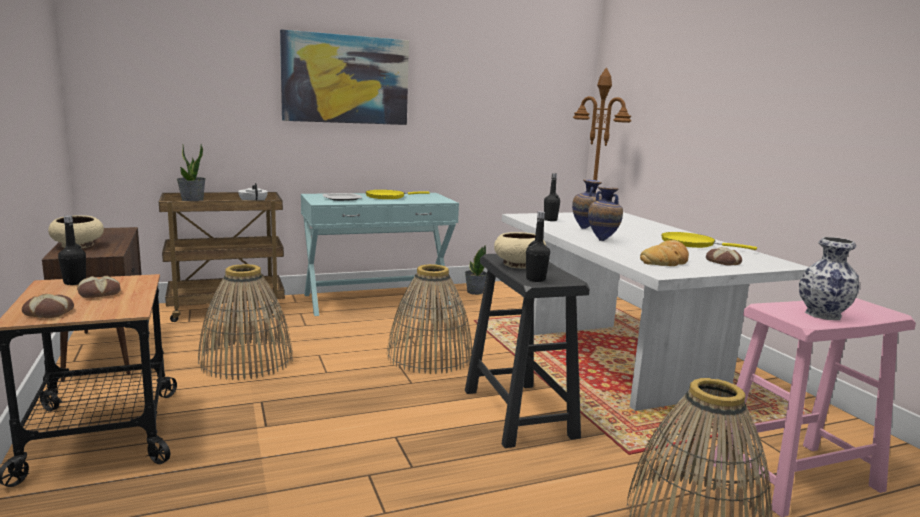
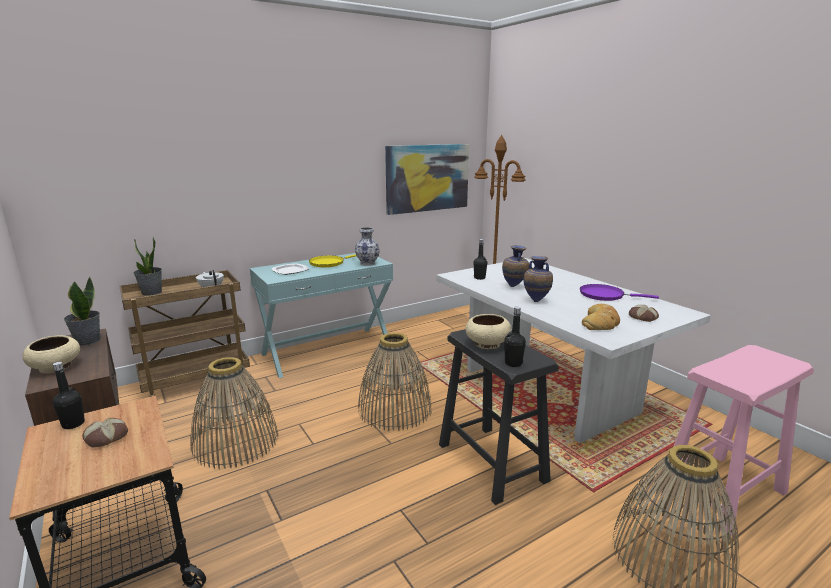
camera: 10 degrees left, 5 degrees up
(49, 312) = (65, 478): bread -> none
(346, 79) = (280, 161): picture -> picture (427, 178)
(474, 292) = (405, 331): potted plant -> potted plant (87, 341)
(691, 244) = (605, 295): yellow frying pan -> purple frying pan
(822, 314) = (751, 373): vase -> vase (367, 263)

